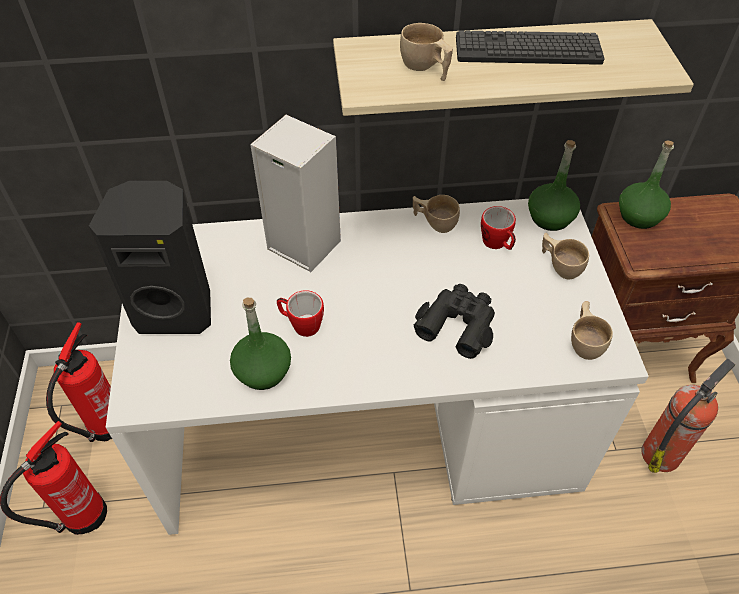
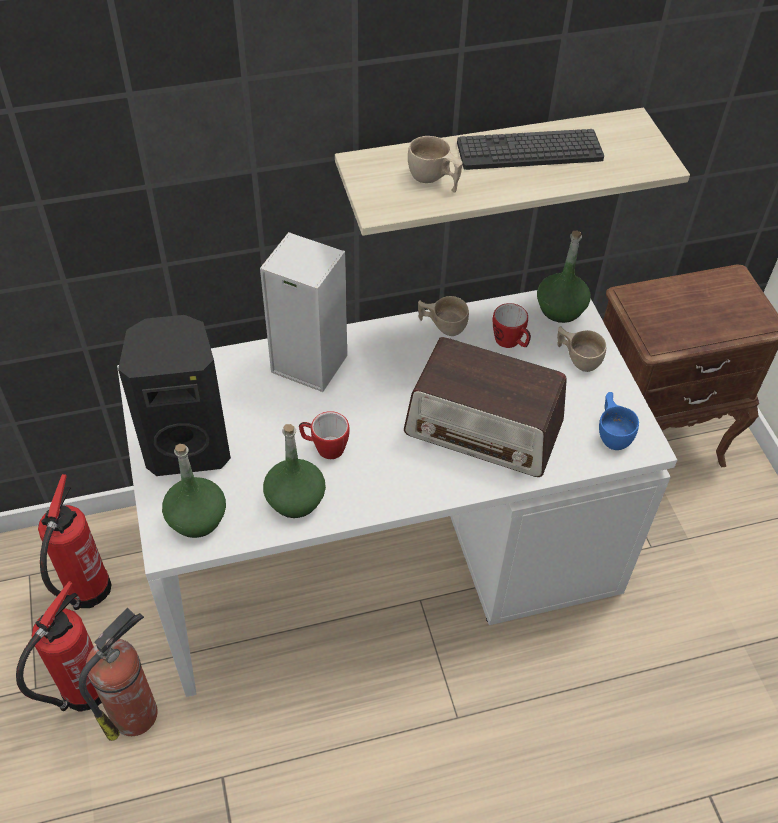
camera: 10 degrees left, 0 degrees up
(458, 324) = (484, 429): black binoculars -> radio
(585, 341) = (613, 432): beige cup -> blue cup
(639, 216) = (649, 297): green bottle -> green bottle (196, 518)
(662, 453) = (698, 544): fire extinguisher -> fire extinguisher (136, 712)

